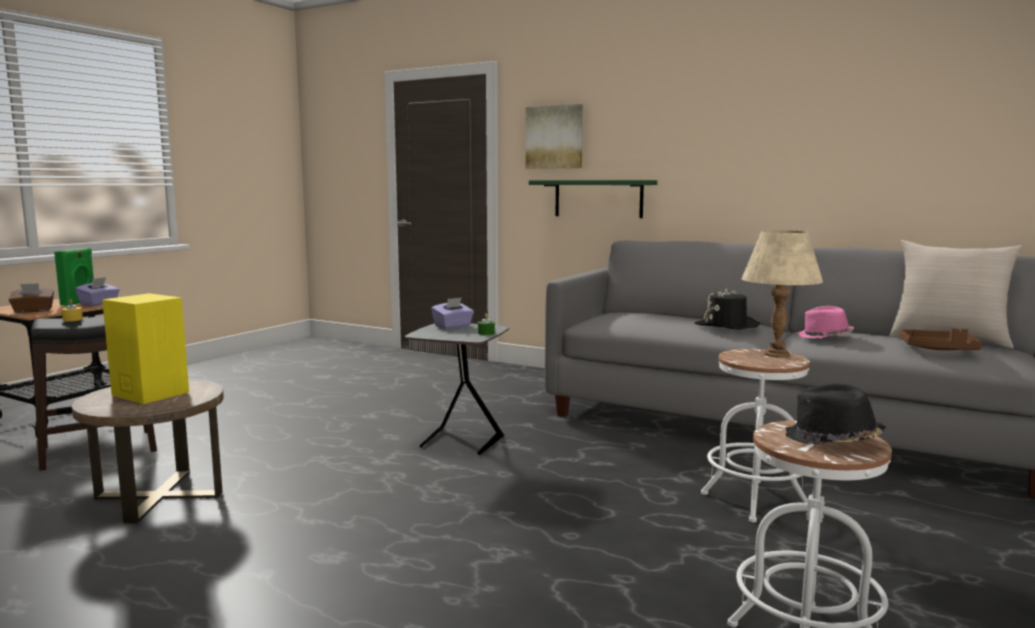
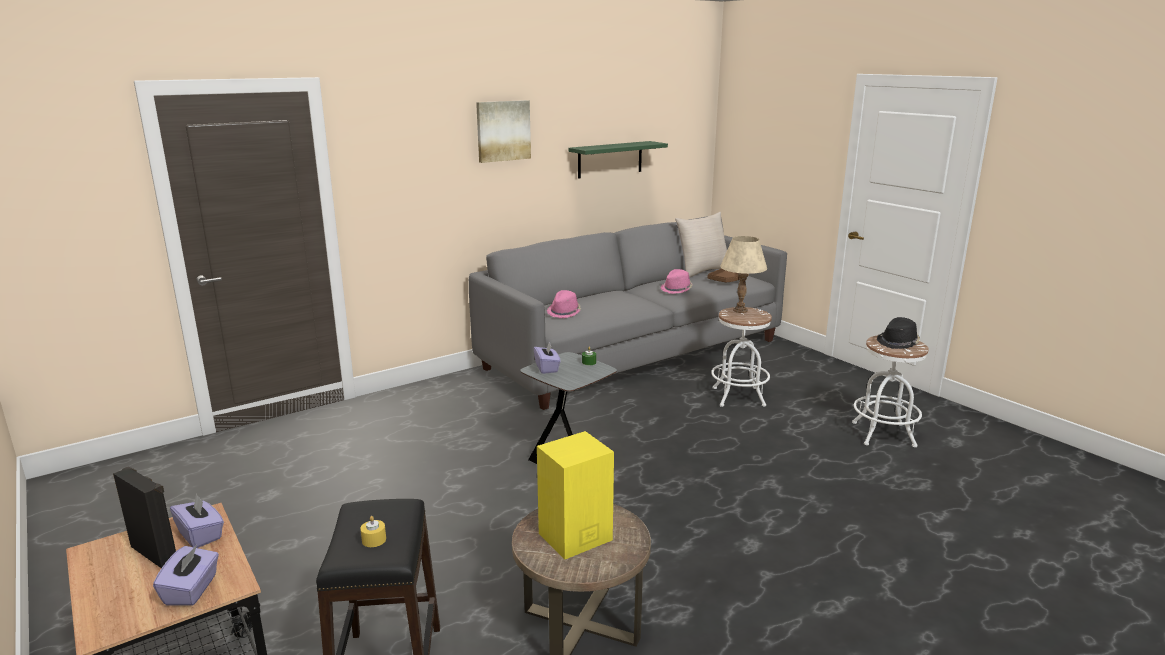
camera: 65 degrees left, 10 degrees up
(33, 311) = (192, 590): brown tissue box -> purple tissue box
(79, 302) = (156, 553): green speaker -> black speaker
(554, 137) = (398, 160): picture -> picture (503, 131)
(598, 198) = (447, 214): green shelf -> green shelf (610, 159)
(631, 317) = (564, 312): none -> pink hat
(727, 326) = (624, 299): black hat -> none

